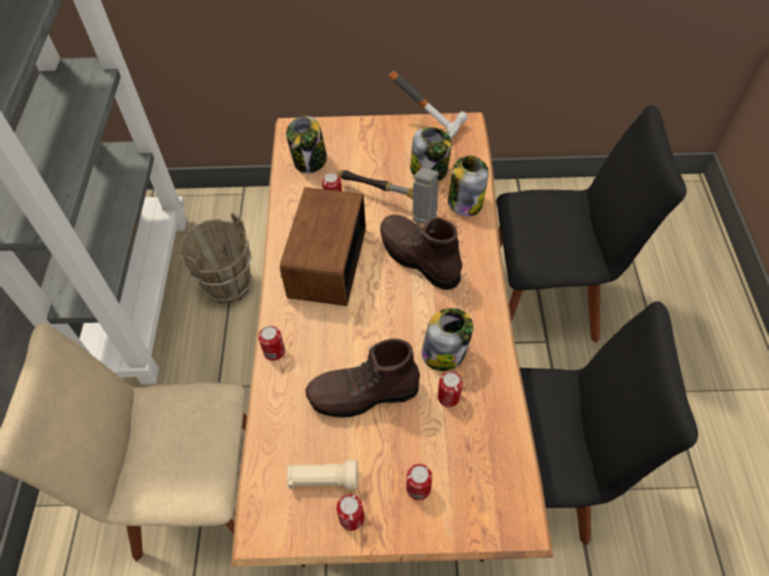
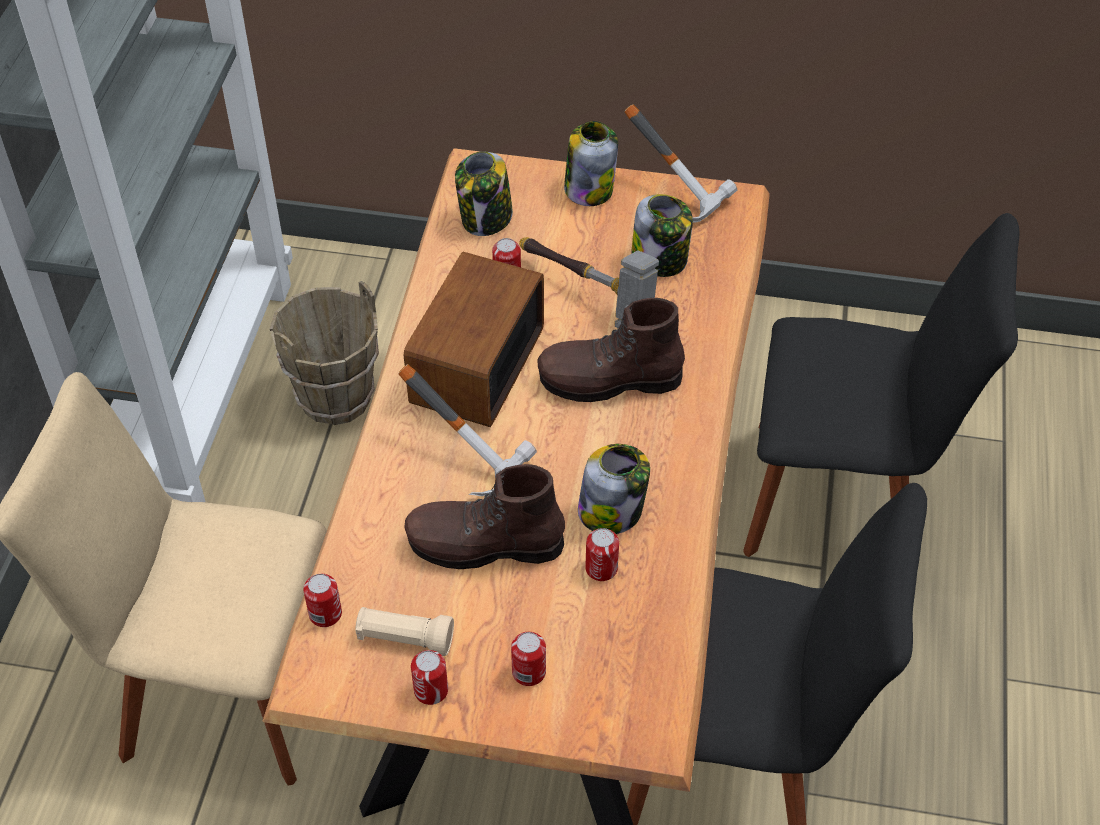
camera: 10 degrees right, 5 degrees down
(274, 351) = (375, 469): can -> can (325, 614)
(339, 325) = (473, 451): none -> hammer
(418, 258) = (609, 381): brown boot -> brown boot turned 60 degrees counterclockwise
(465, 202) = (699, 313): jar -> jar (589, 189)

